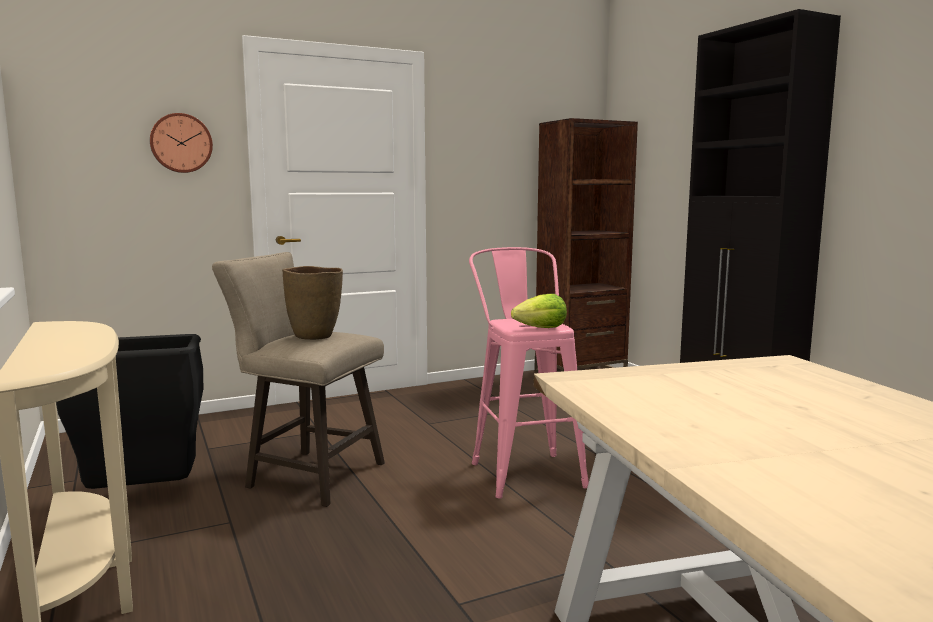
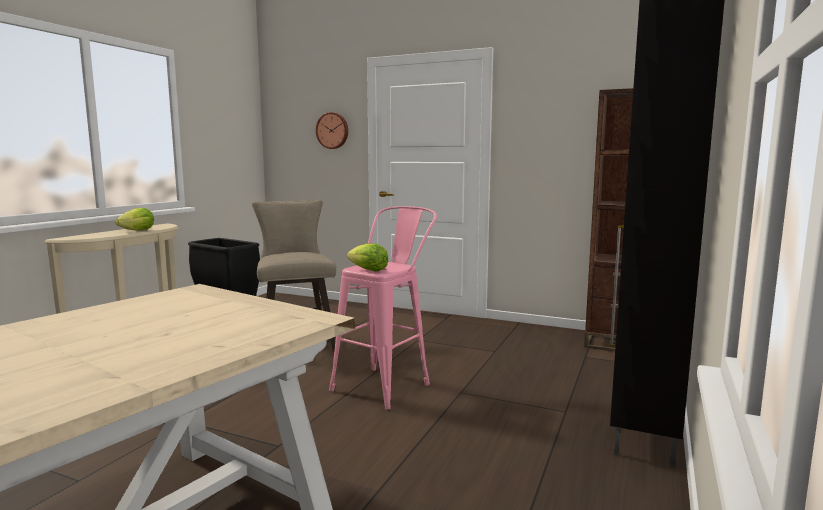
camera: 50 degrees right, 0 degrees up
(87, 338) = (138, 231): none -> lettuce
(315, 336) = (291, 253): brown vase -> none

